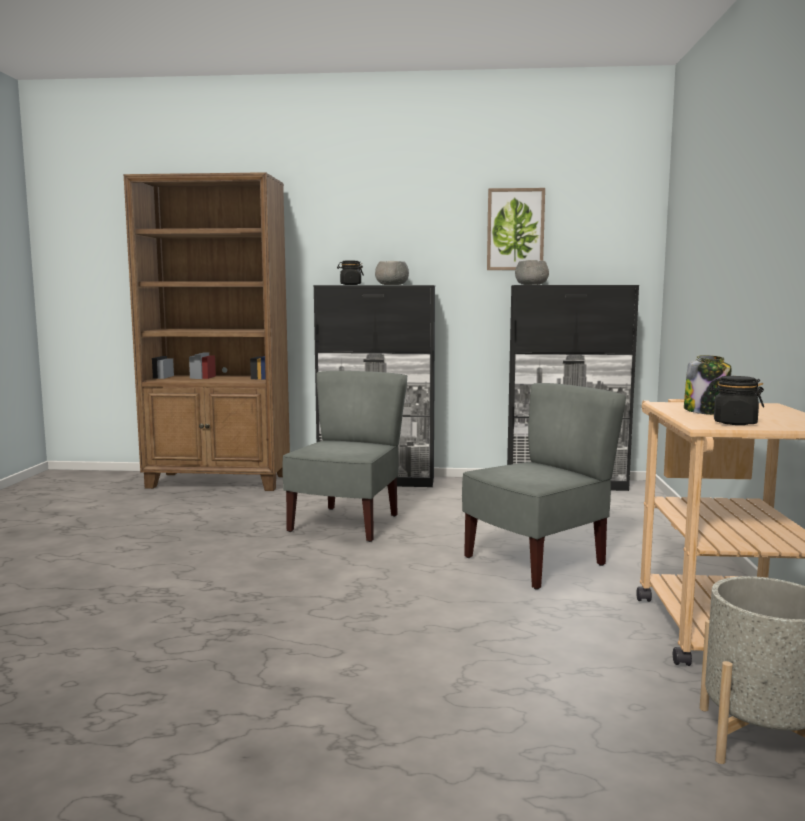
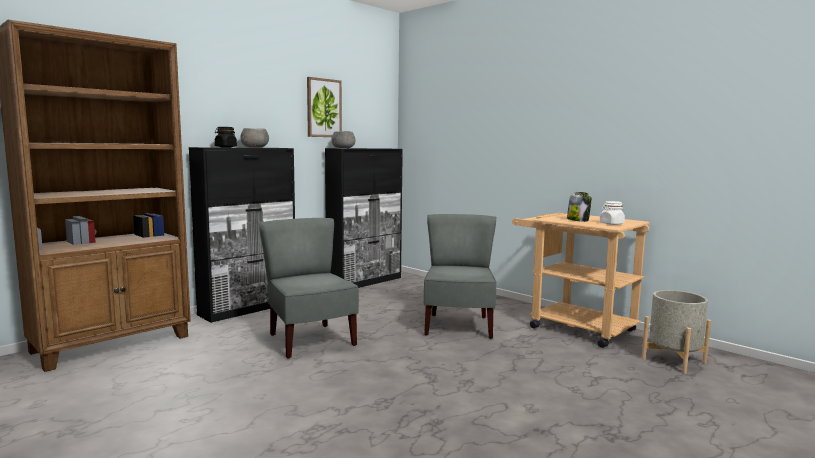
camera: 50 degrees left, 0 degrees up
(734, 423) = (611, 224): black jar -> white jar

